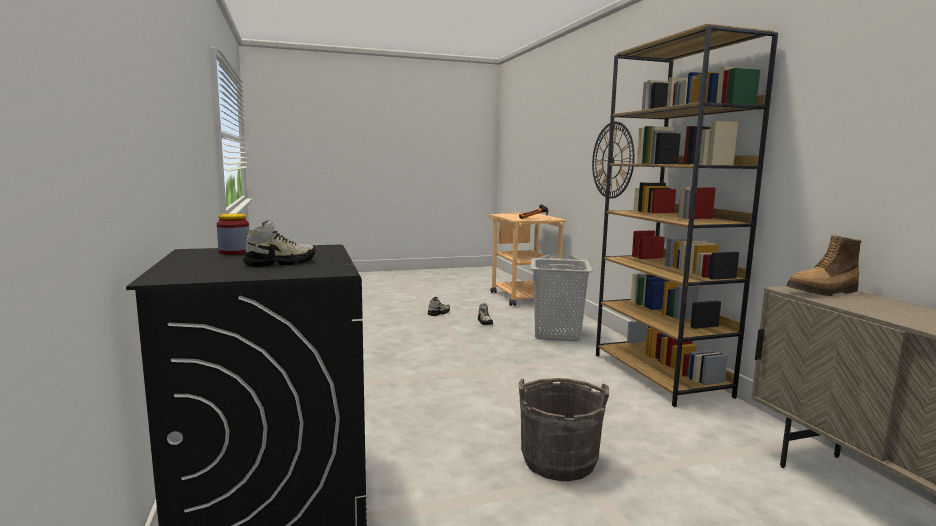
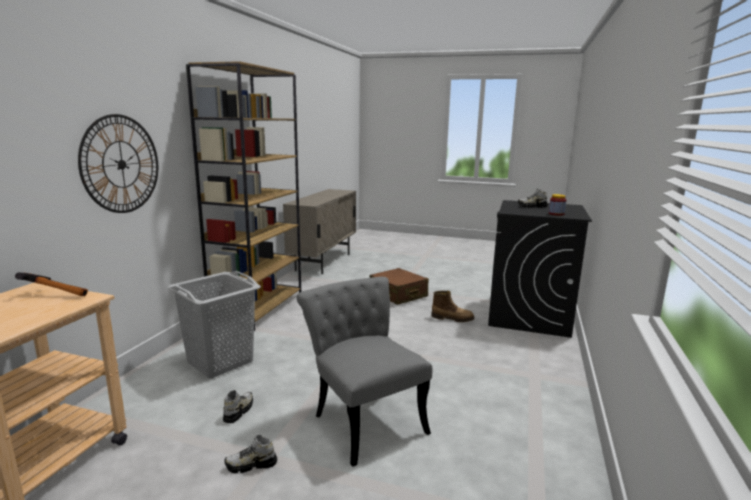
camera: 145 degrees left, 5 degrees up
(406, 335) = (363, 418): none -> grey chair
(559, 461) = (398, 295): grey bucket -> brown suitcase
(823, 292) = (307, 202): boot -> boot (452, 318)

